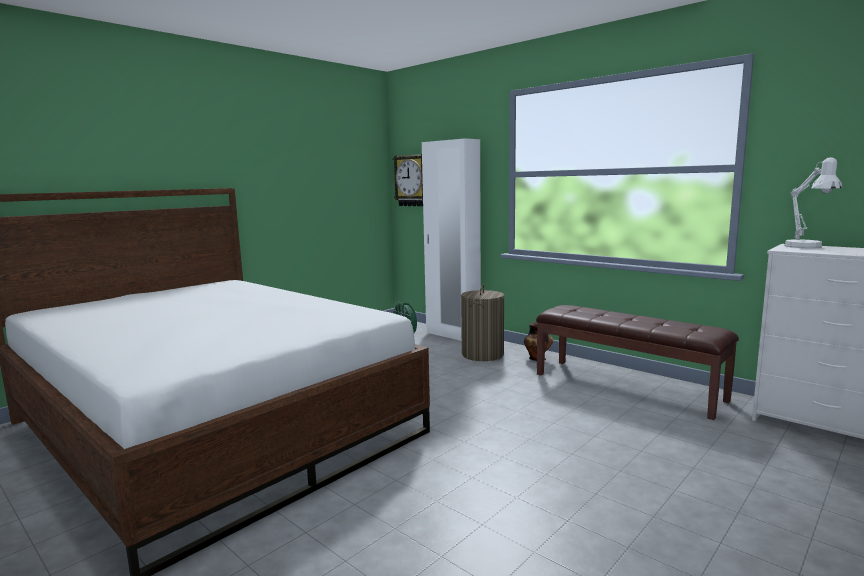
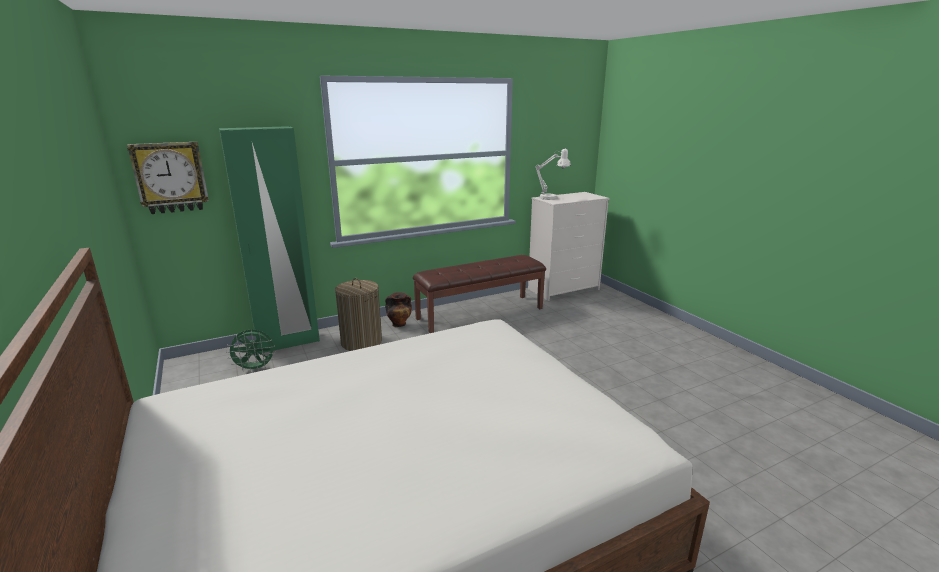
camera: 70 degrees left, 10 degrees up
(452, 335) = (288, 342): white wardrobe -> green wardrobe

